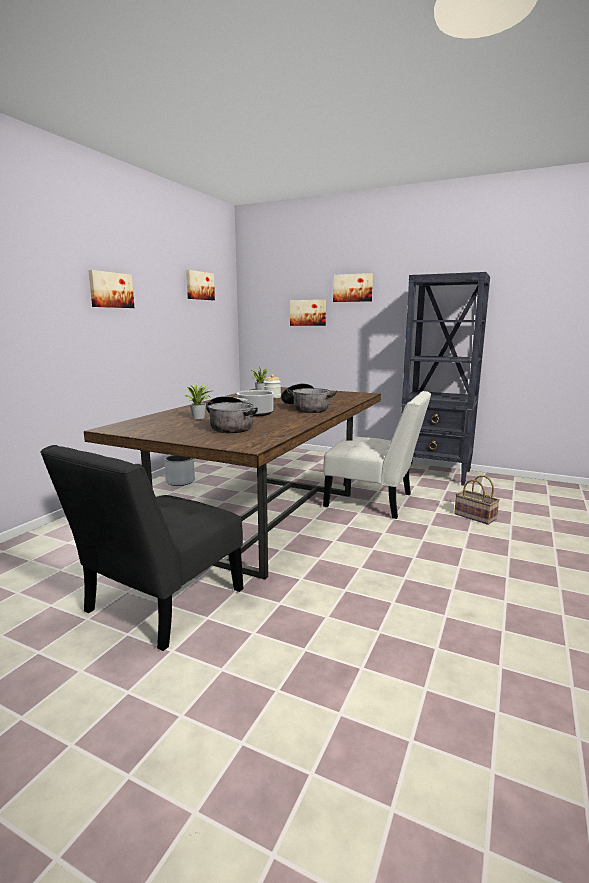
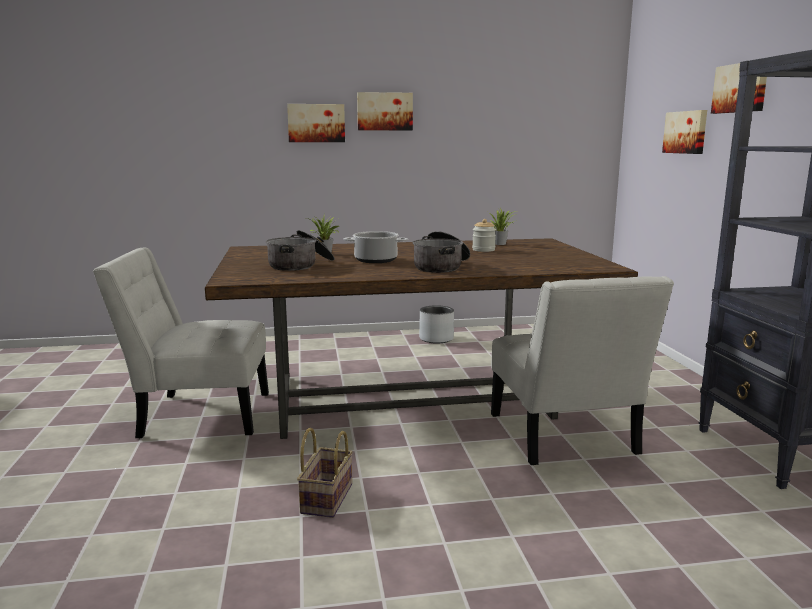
camera: 55 degrees right, 0 degrees up
(159, 605) = (198, 414): black chair -> white chair
(199, 285) = (536, 98): picture -> picture (316, 123)
(474, 516) = (649, 523): basket -> basket (326, 497)

